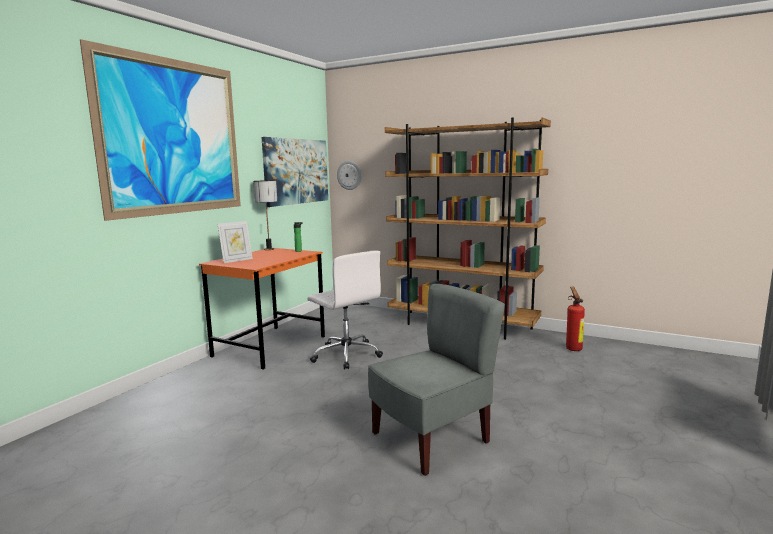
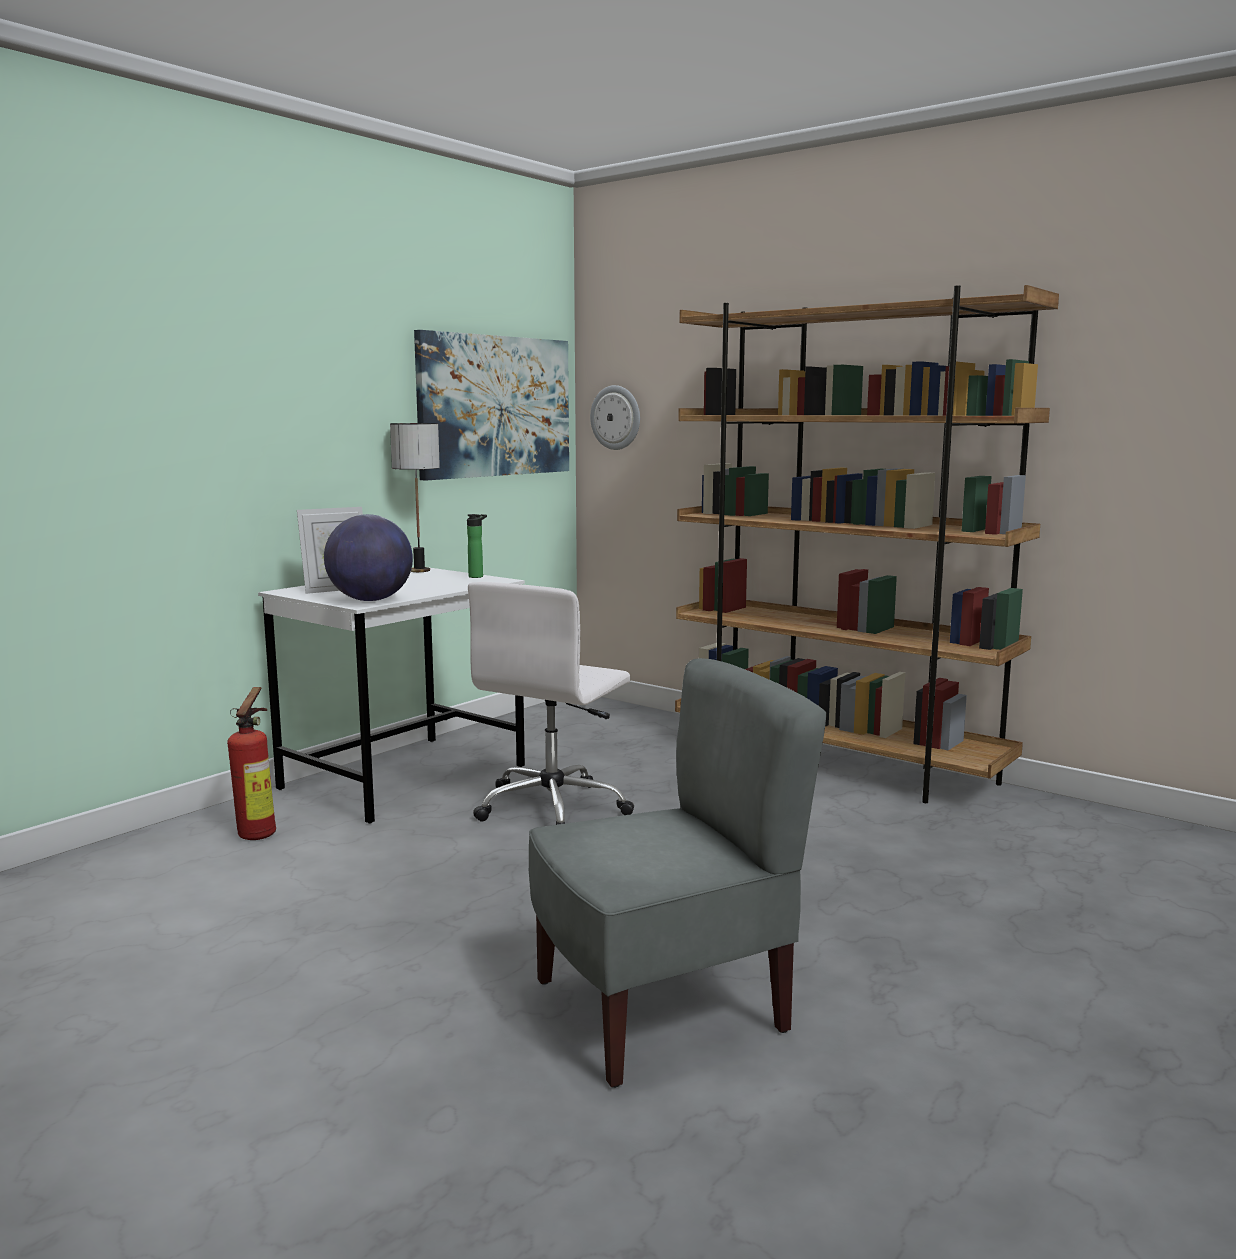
camera: 10 degrees right, 0 degrees up
(173, 137) = (212, 327): picture -> none
(258, 264) = (370, 600): none -> globe
(270, 346) = (404, 777): orange desk -> white desk
(346, 355) = (554, 808): white office chair -> white office chair turned 60 degrees clockwise
(573, 348) = (1083, 836): fire extinguisher -> fire extinguisher (260, 833)

